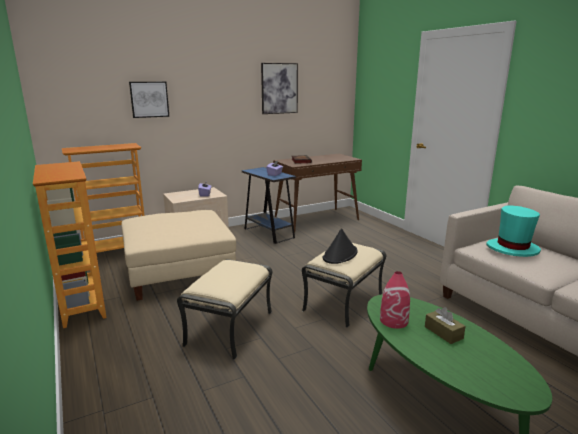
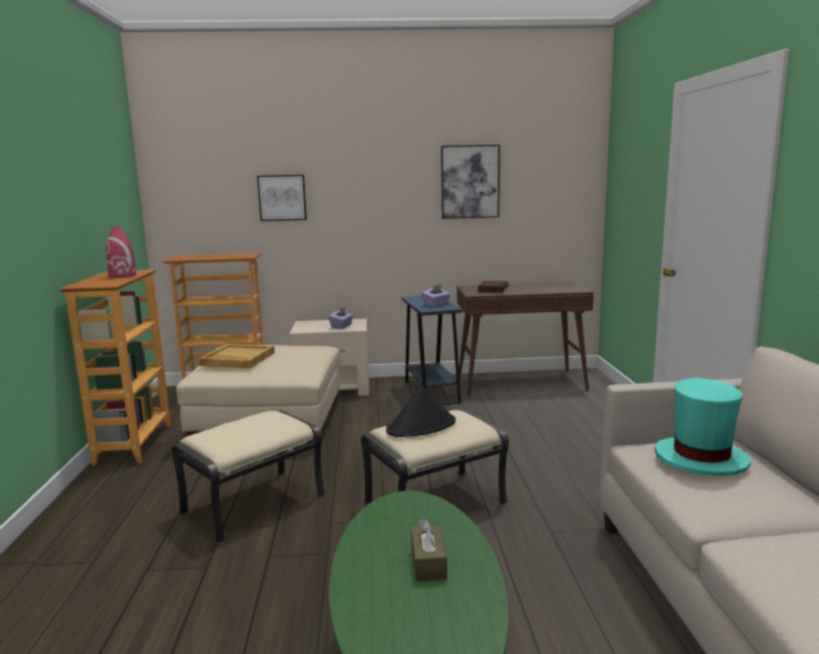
camera: 25 degrees right, 5 degrees down
(156, 226) = (237, 359): none -> beige tray
(394, 321) = (379, 529): red vase -> red vase (123, 276)

